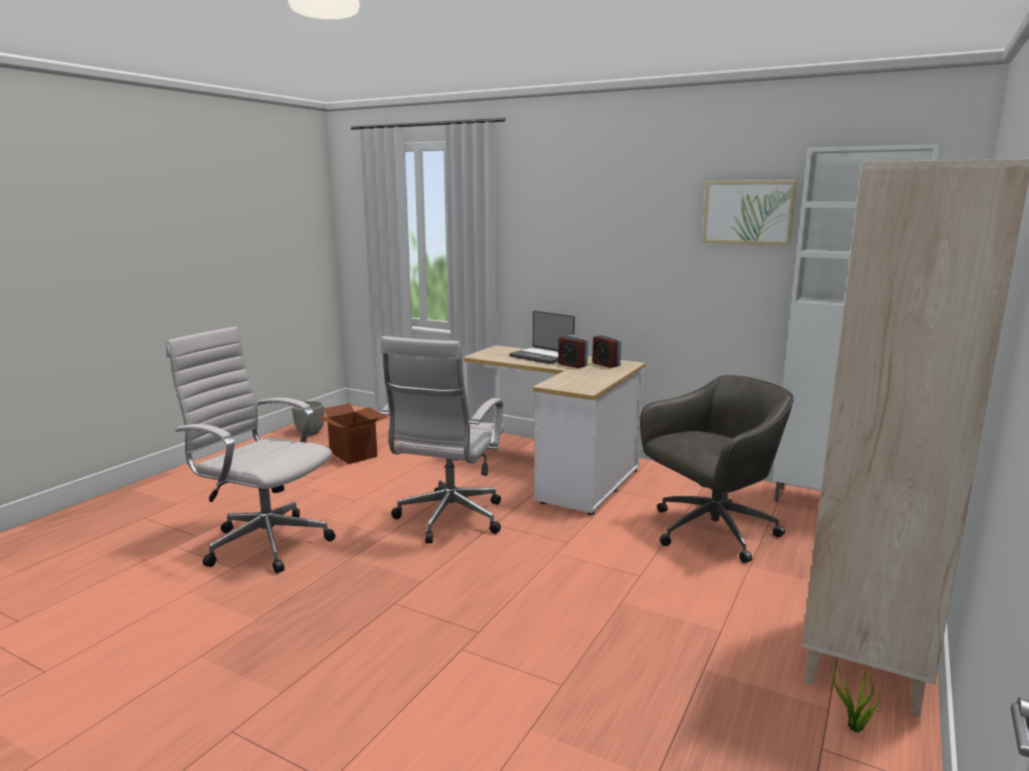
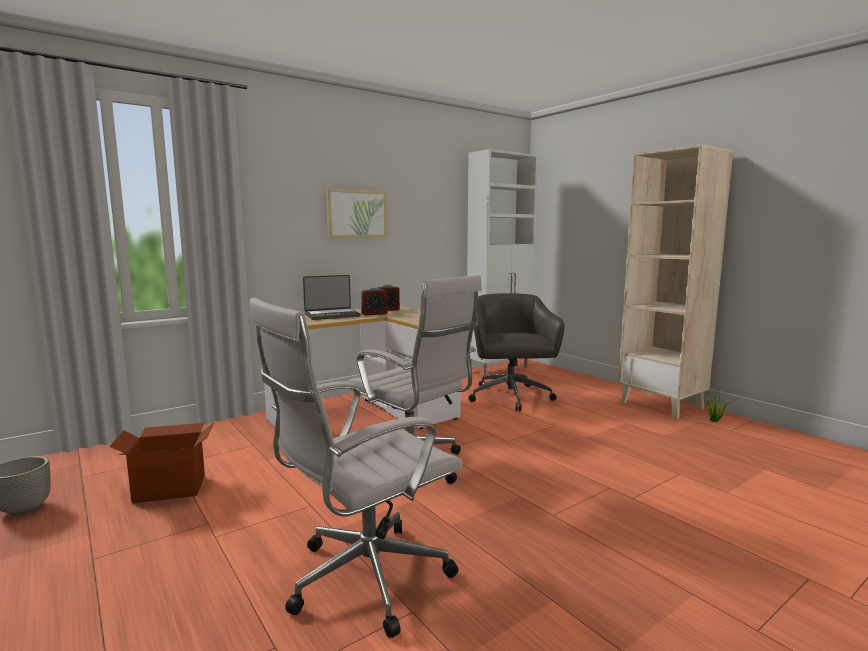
camera: 65 degrees left, 5 degrees down
(748, 212) = (434, 191): picture -> picture (356, 214)

